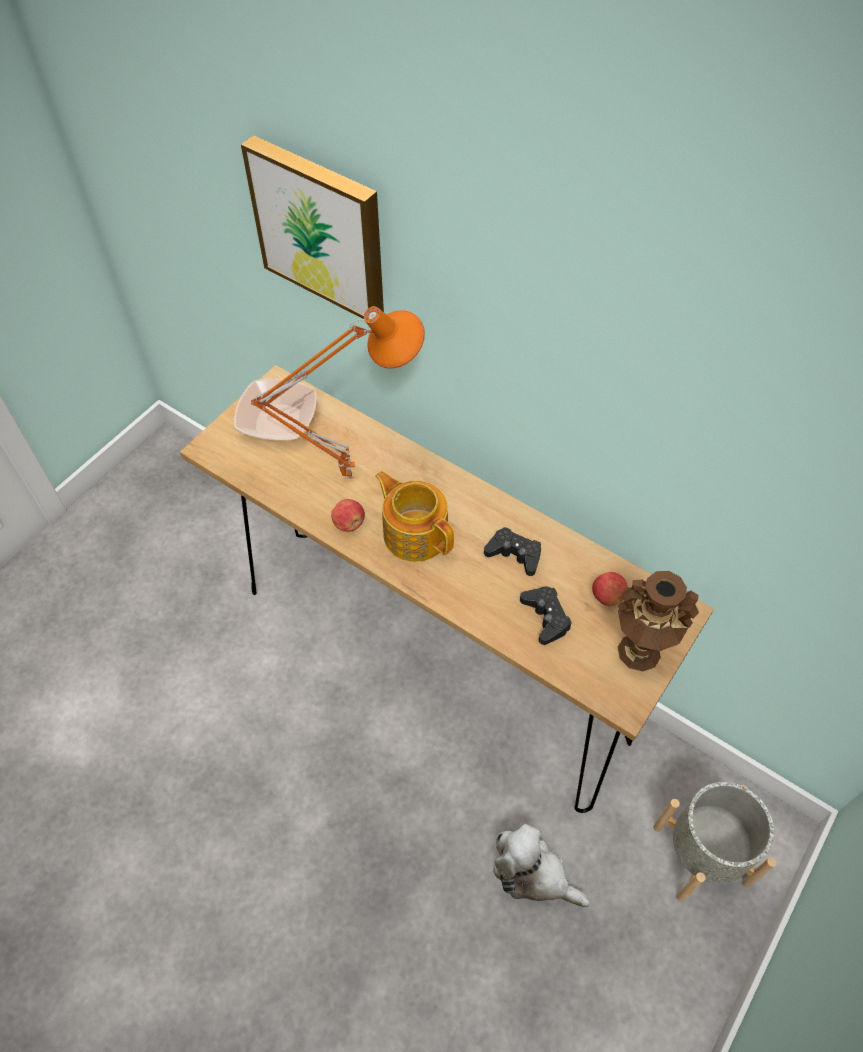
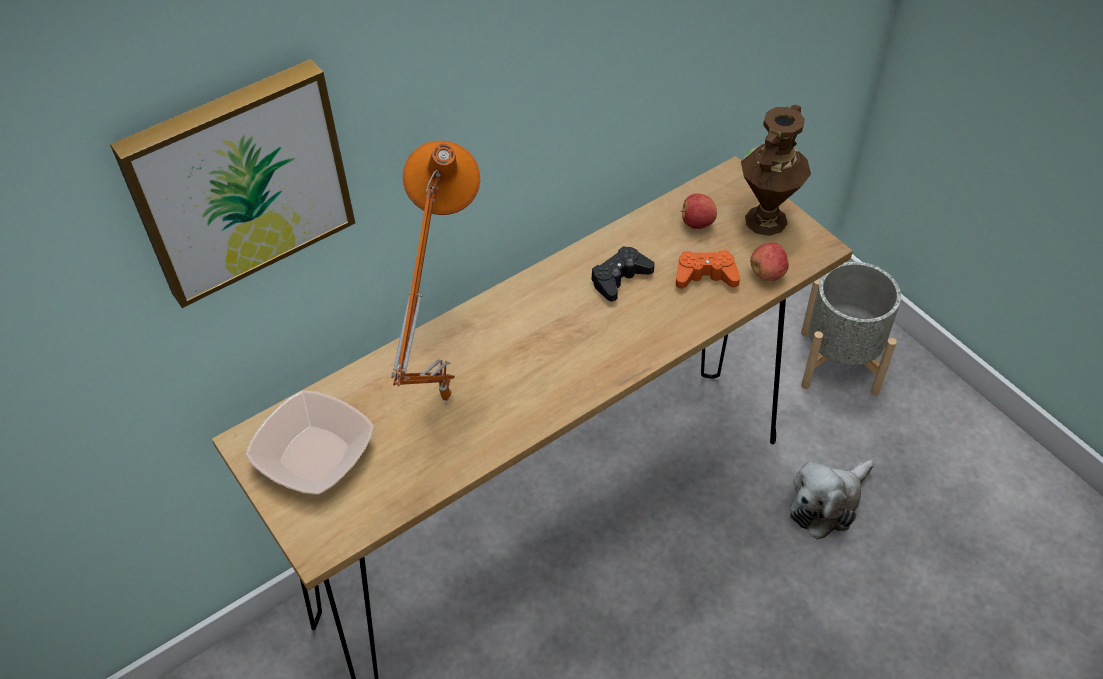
camera: 70 degrees left, 5 degrees down
(349, 524) = (516, 414): apple -> apple (767, 273)
(415, 533) = (556, 355): teapot -> none
(546, 617) = (705, 275): black game controller -> orange game controller

